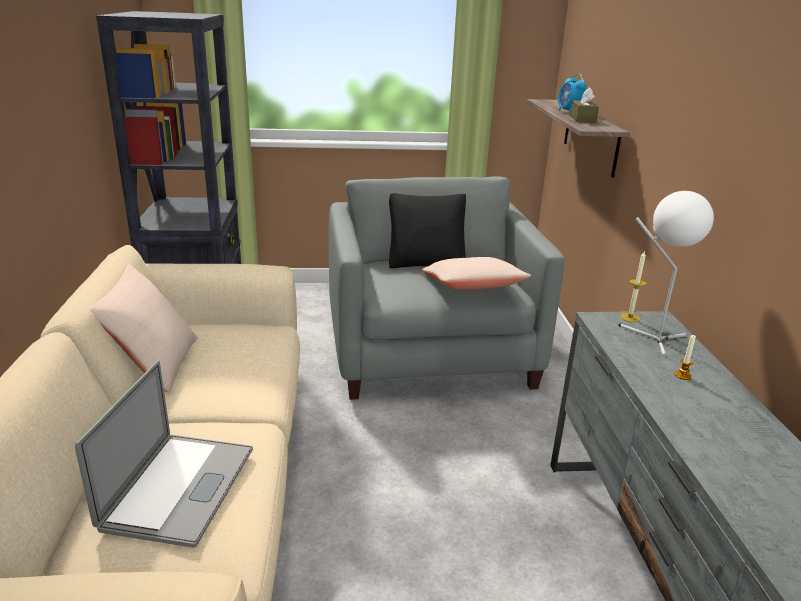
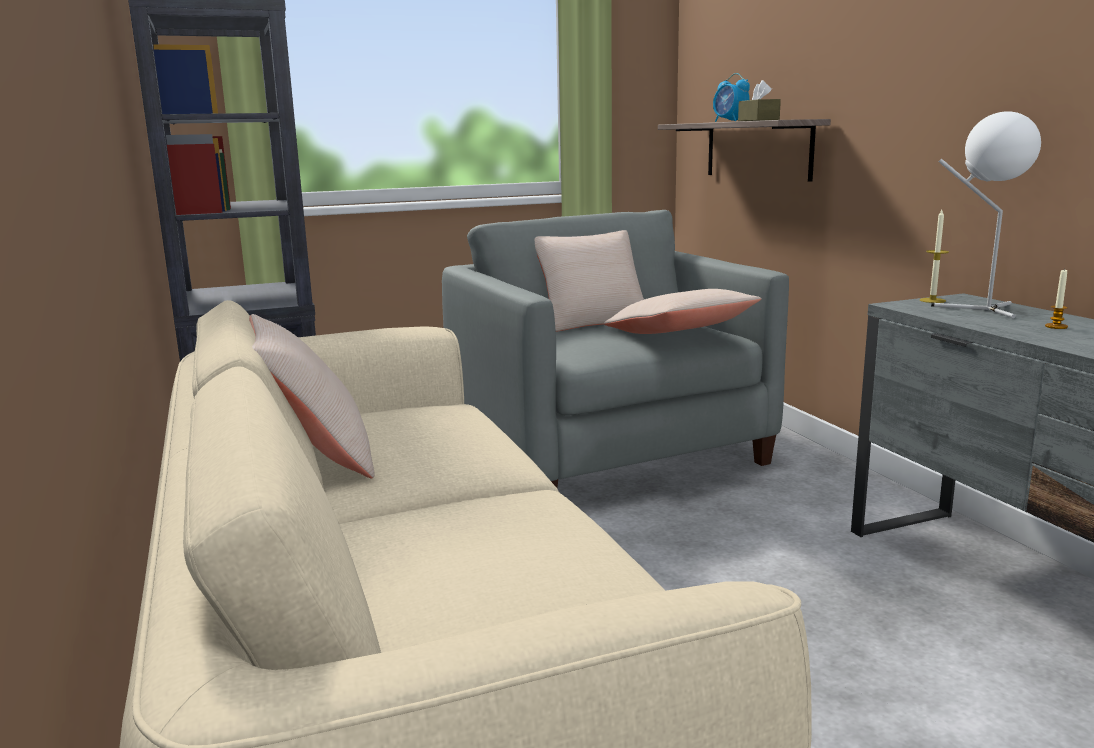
camera: 15 degrees left, 10 degrees down
(179, 487) = (504, 558): laptop -> none
(426, 260) = (592, 320): black pillow -> beige pillow

